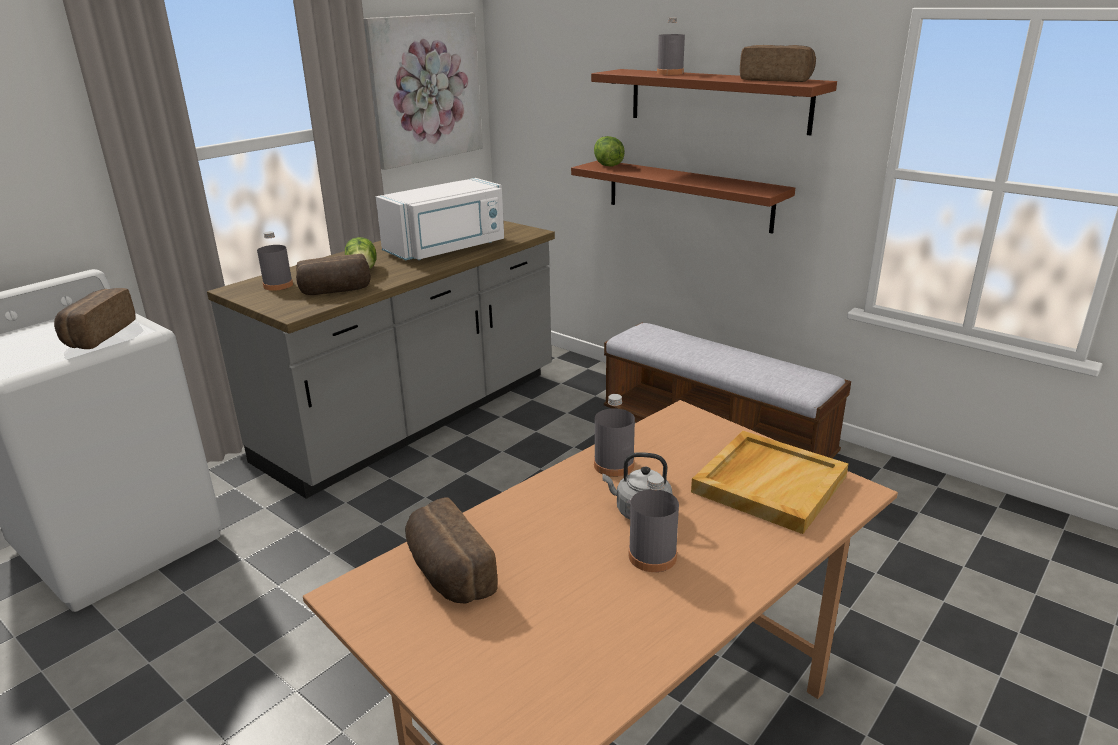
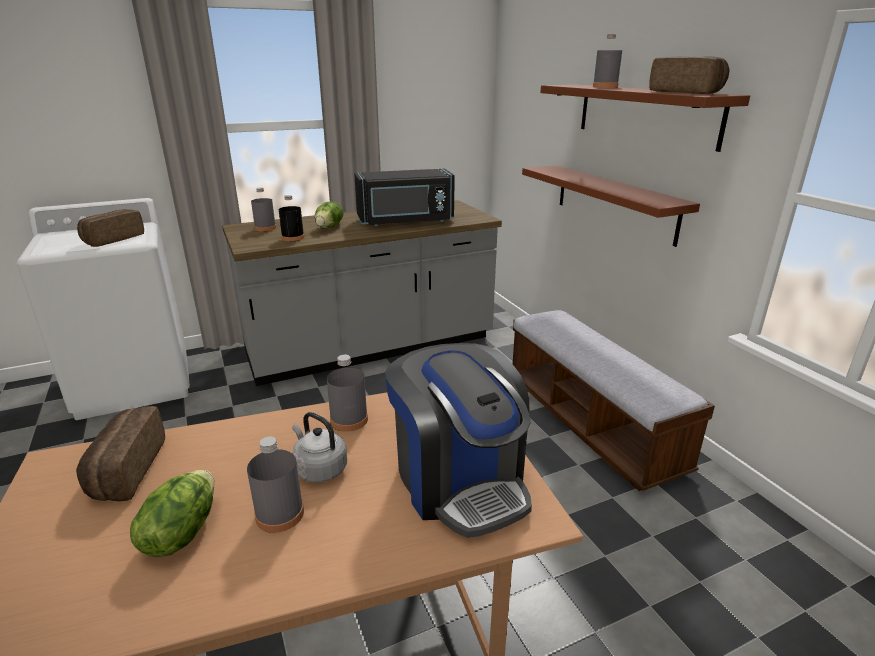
camera: 25 degrees right, 0 degrees up
(336, 291) = (293, 238): bread -> black bottle
(425, 89) = (433, 97): picture -> none
(448, 249) = (406, 221): white microwave -> black microwave
(607, 165) = (554, 169): lettuce -> lettuce (181, 532)
(768, 483) = (459, 480): beige tray -> coffee machine

